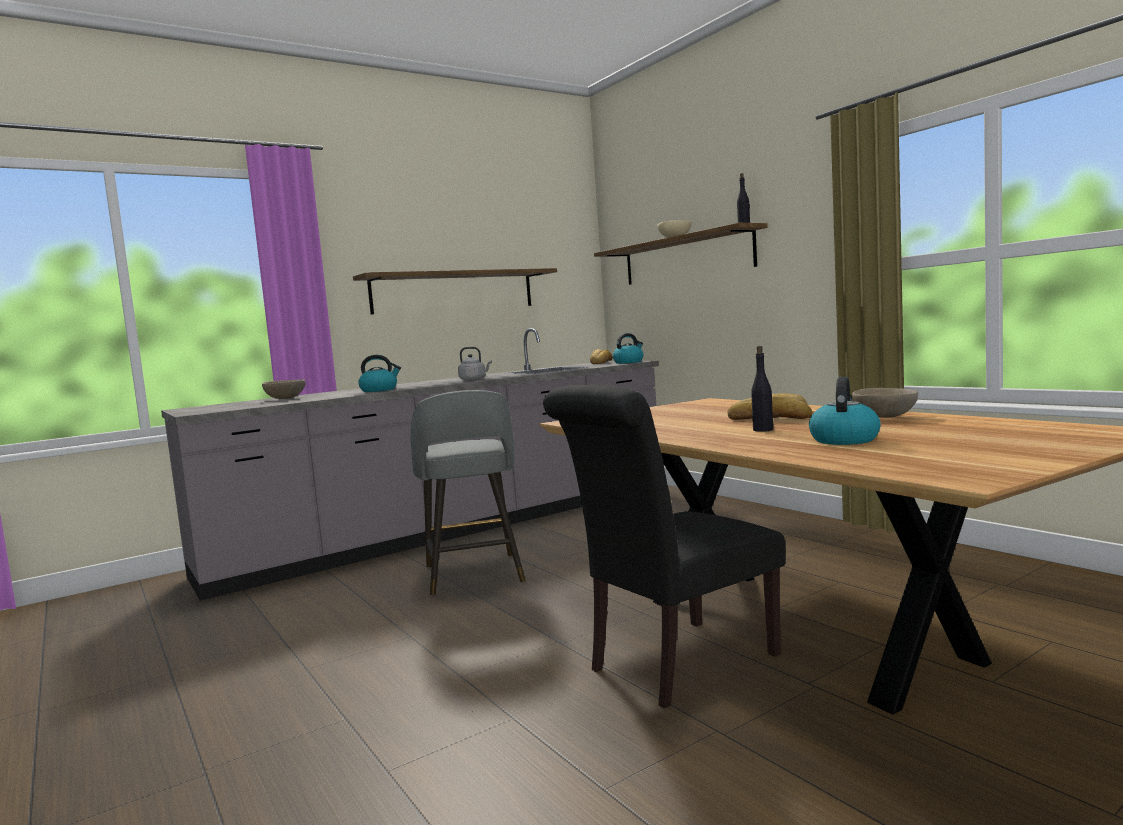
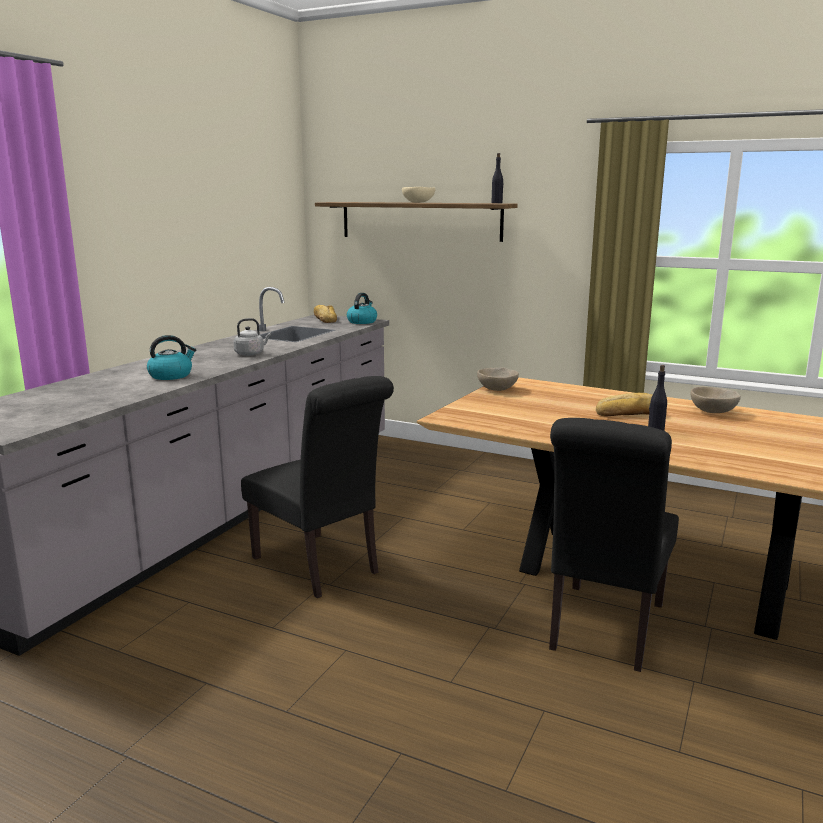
camera: 30 degrees left, 10 degrees up
(285, 398) = (65, 394): beige bowl -> beige bowl (497, 389)
(454, 291) = (186, 243): shelf -> none
(474, 575) = (320, 567): grey stool -> black chair
(844, 440) = (742, 446): kettle -> none

